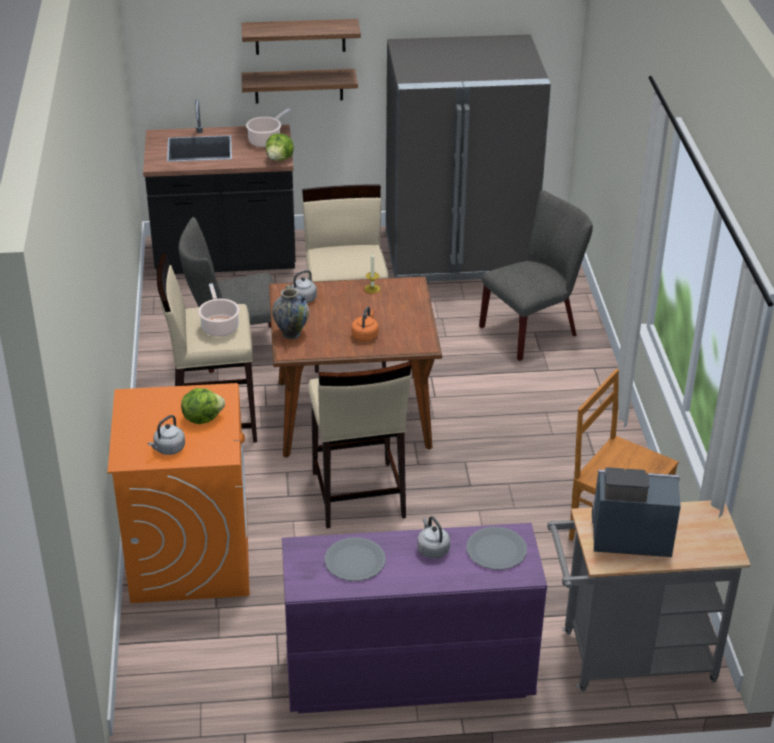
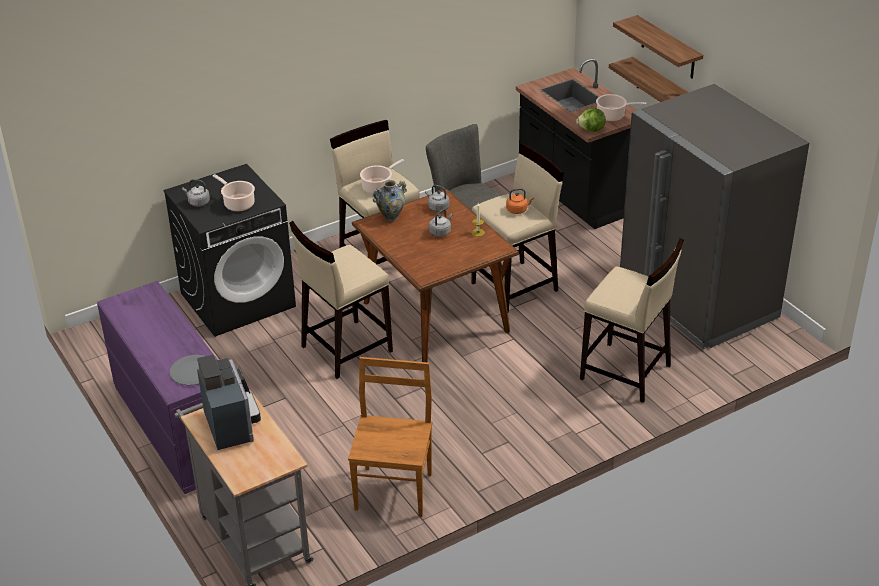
camera: 65 degrees right, 0 degrees up
(190, 555) = (238, 299): orange washing machine -> black washing machine
(202, 418) = (238, 203): lettuce -> cooking pot
(354, 561) = (149, 315): grey plate -> none
(365, 335) = (414, 248): orange kettle -> orange kettle (518, 210)
(432, 549) = (179, 343): grey kettle -> grey kettle (441, 232)
(534, 329) = (626, 373): grey chair -> beige stool

